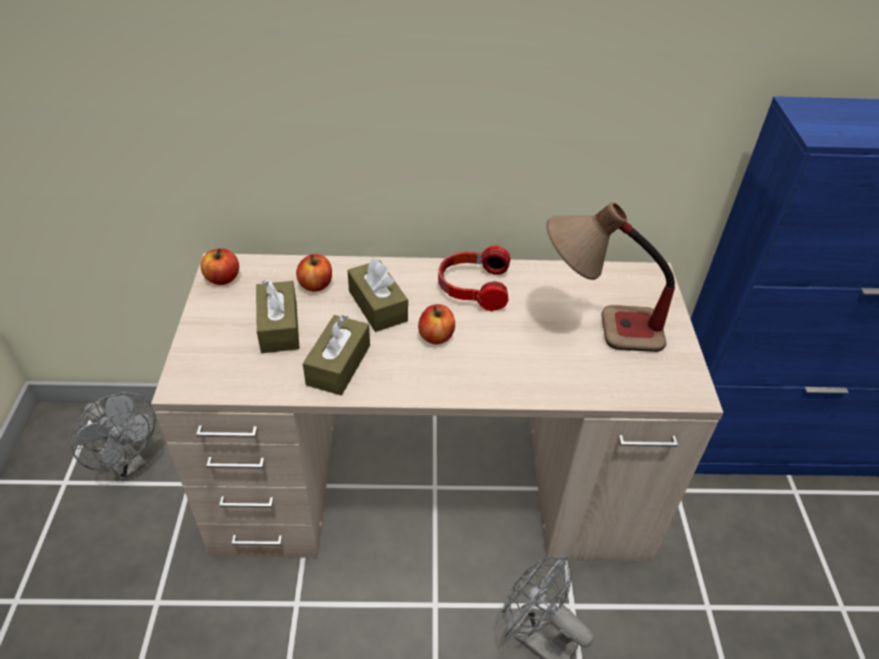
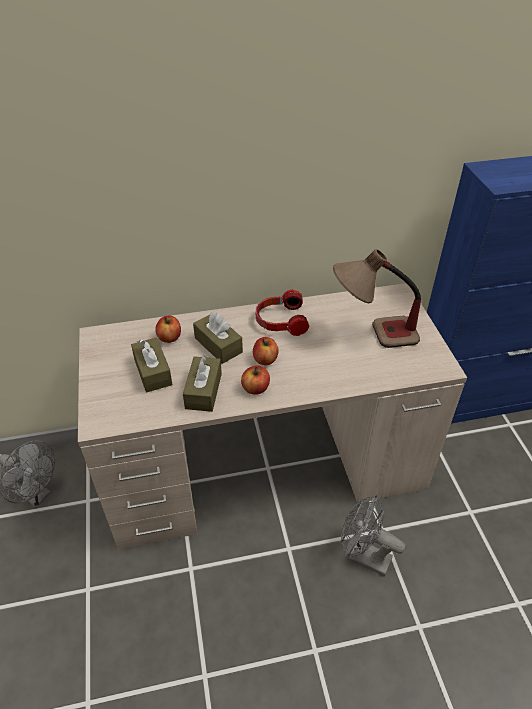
camera: 10 degrees left, 0 degrees up
(222, 278) = (100, 344): apple -> apple (255, 388)

